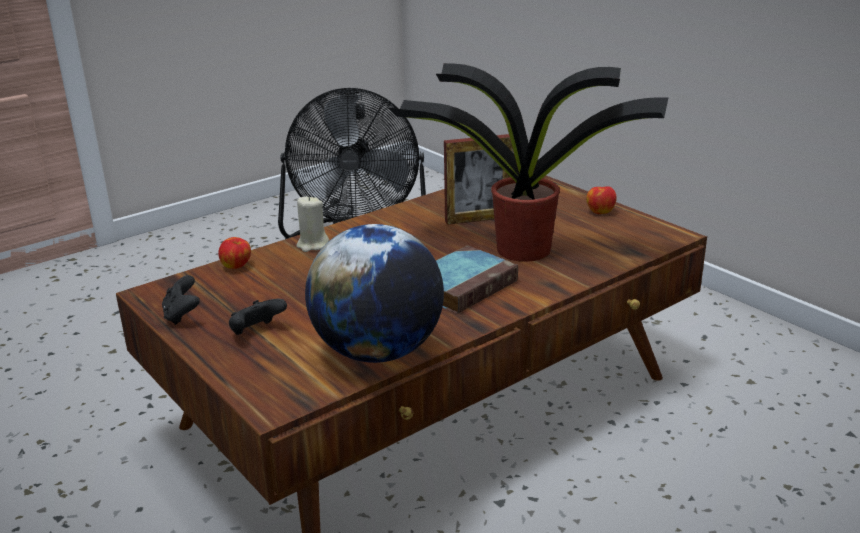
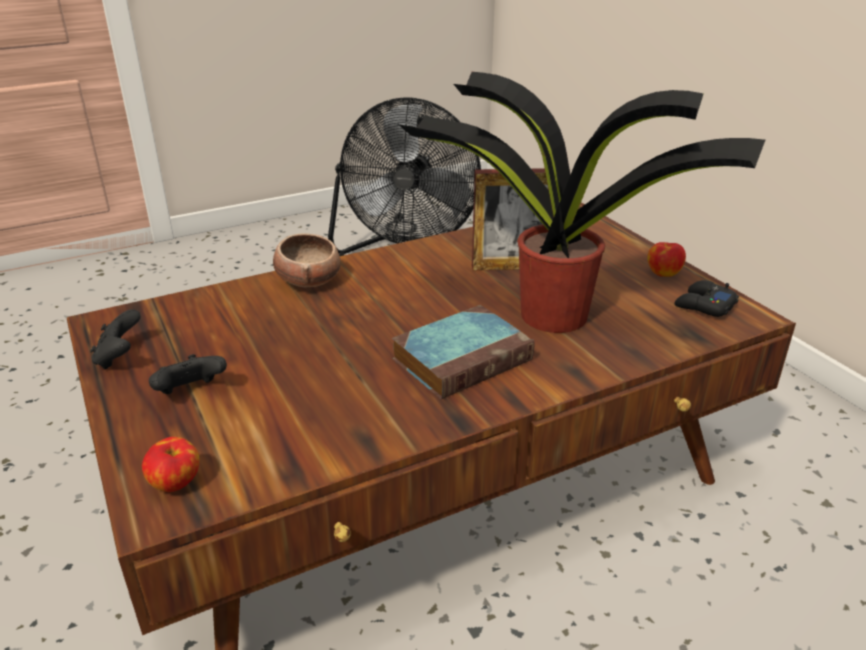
camera: 10 degrees right, 5 degrees up
(236, 266) = (212, 298): apple -> apple (176, 484)
(312, 245) = (308, 280): beige candle -> bowl
(378, 351) = (322, 444): globe -> none
(637, 231) = (704, 306): none -> black game controller

